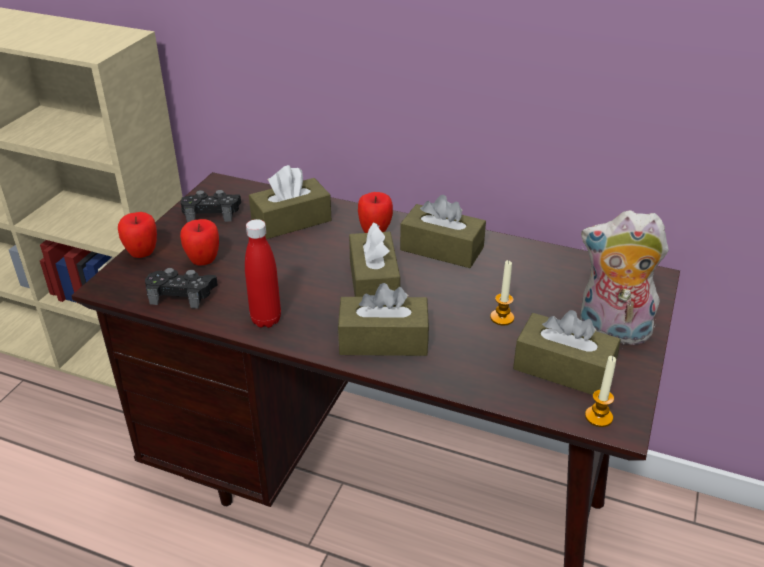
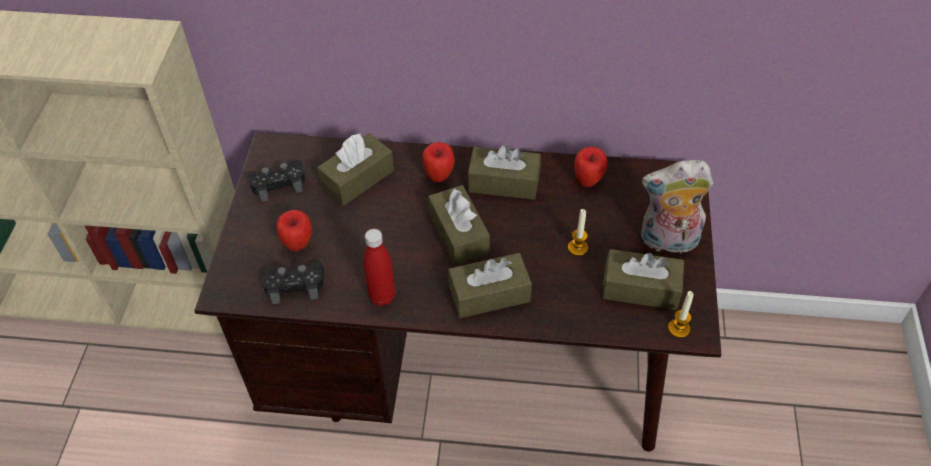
camera: 15 degrees left, 15 degrees up
(142, 254) = (237, 249): apple -> apple (588, 181)

